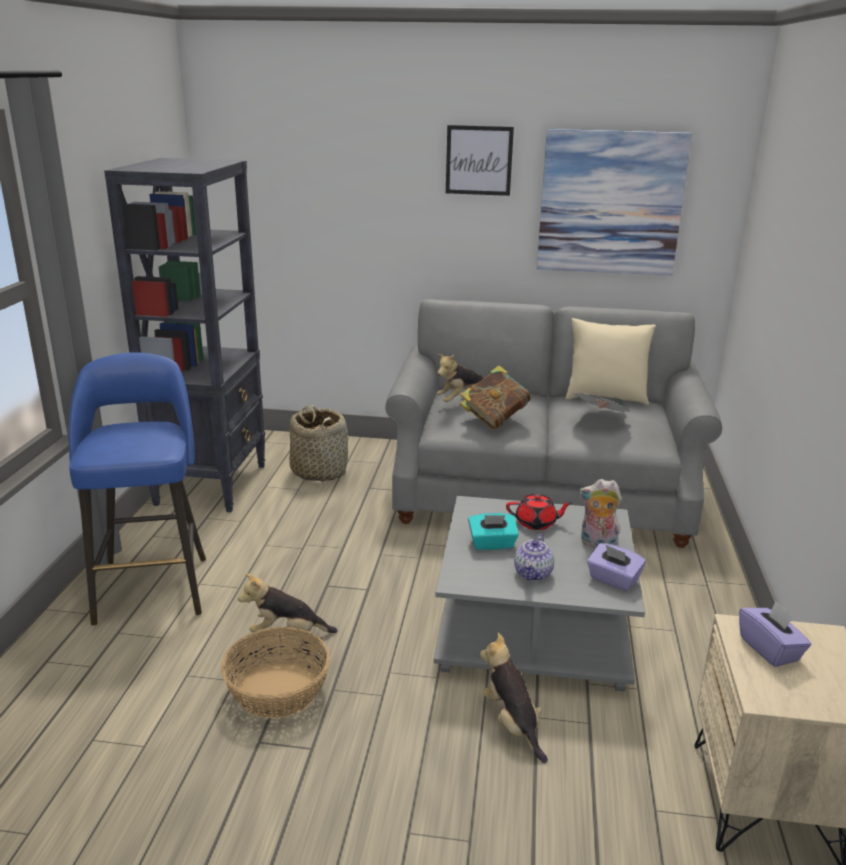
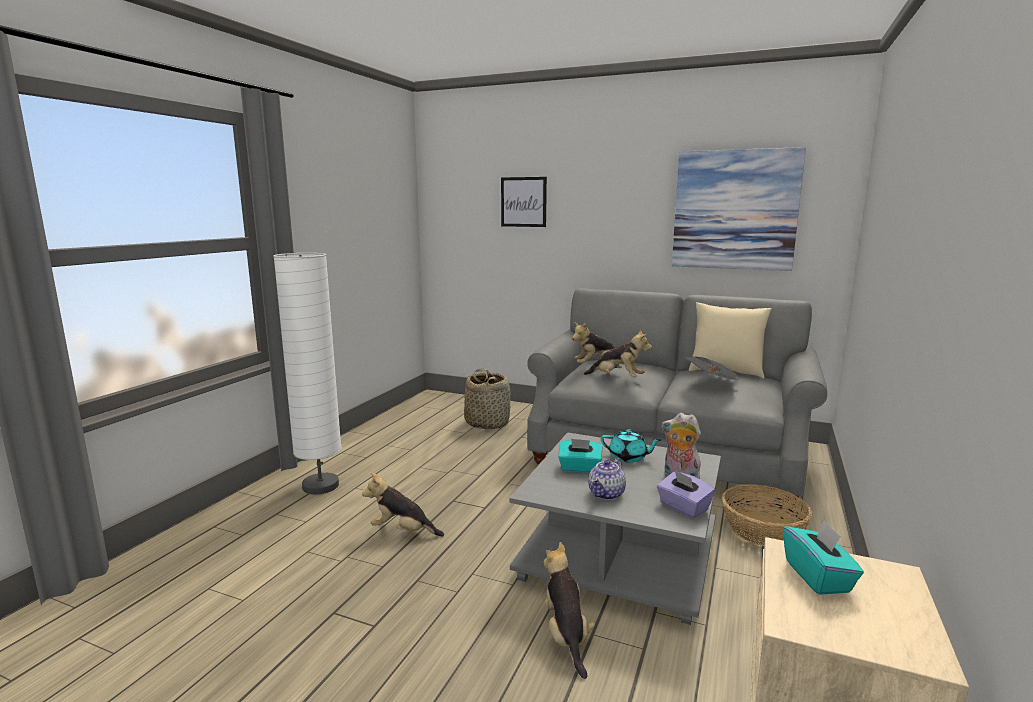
camera: 15 degrees right, 10 degrees down
(153, 587) = (321, 486): blue stool -> white floor lamp
(212, 484) = (403, 424): black bookcase -> none
(278, 689) = (372, 573): basket -> basket (762, 530)
(479, 160) = (625, 180): picture -> picture (523, 202)
(494, 419) = (617, 378): book -> plush toy
(536, 523) = (628, 457): red teapot -> turquoise teapot
(769, 649) = (818, 577): purple tissue box -> turquoise tissue box

